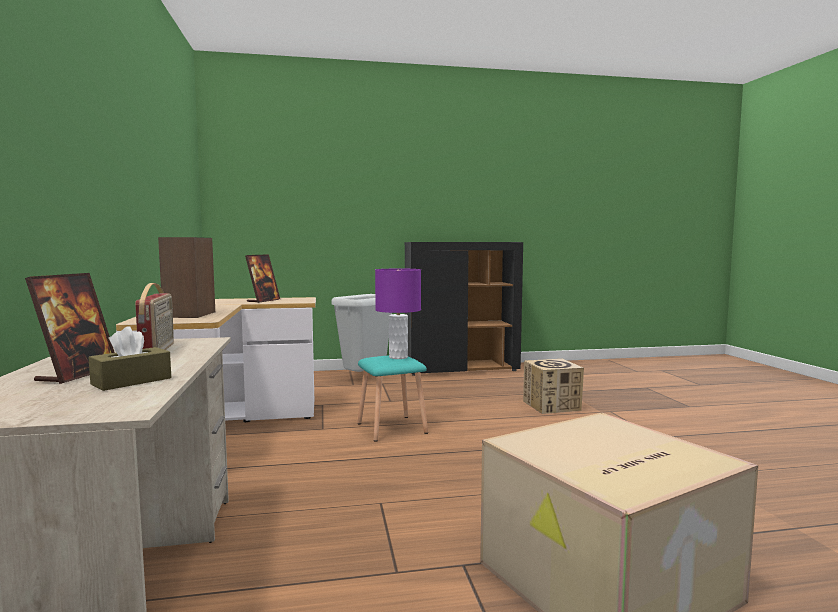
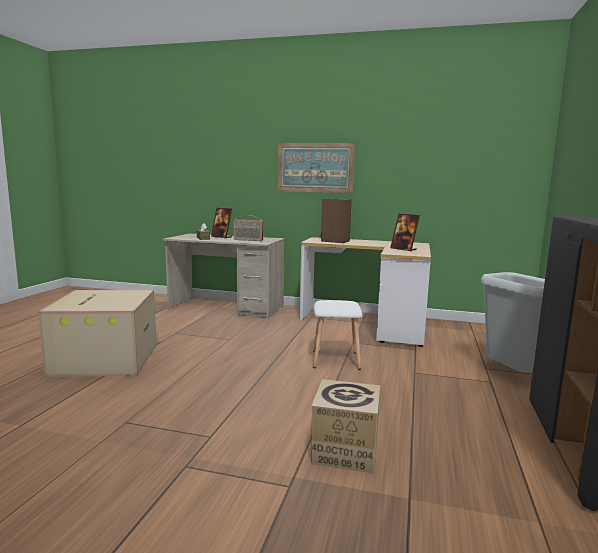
camera: 115 degrees right, 5 degrees up
(97, 169) = (315, 167): none -> picture
(392, 428) = (335, 360): turquoise stool -> white stool
(398, 357) = (338, 304): purple table lamp -> none

